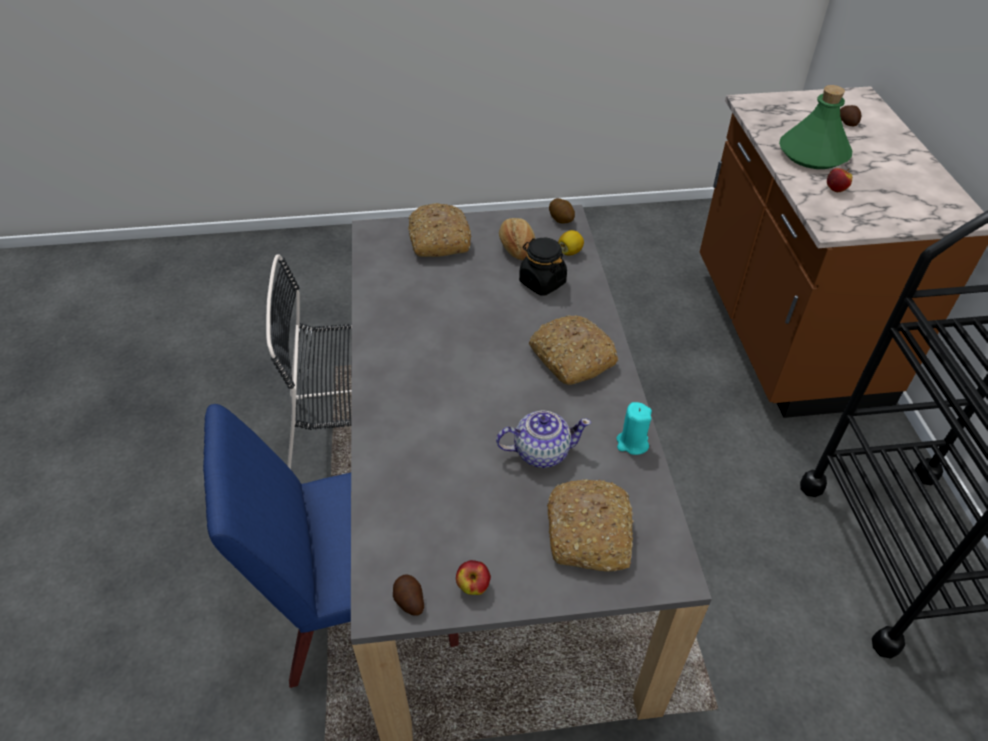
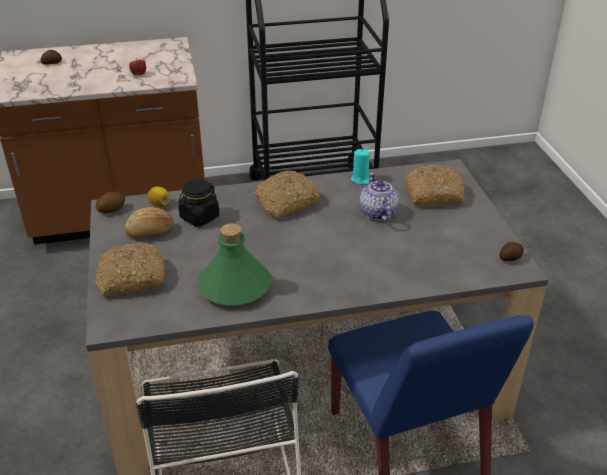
camera: 95 degrees left, 10 degrees down
(473, 586) = (489, 234): apple -> none
(813, 153) = (91, 77): green bottle -> green bottle (234, 286)

